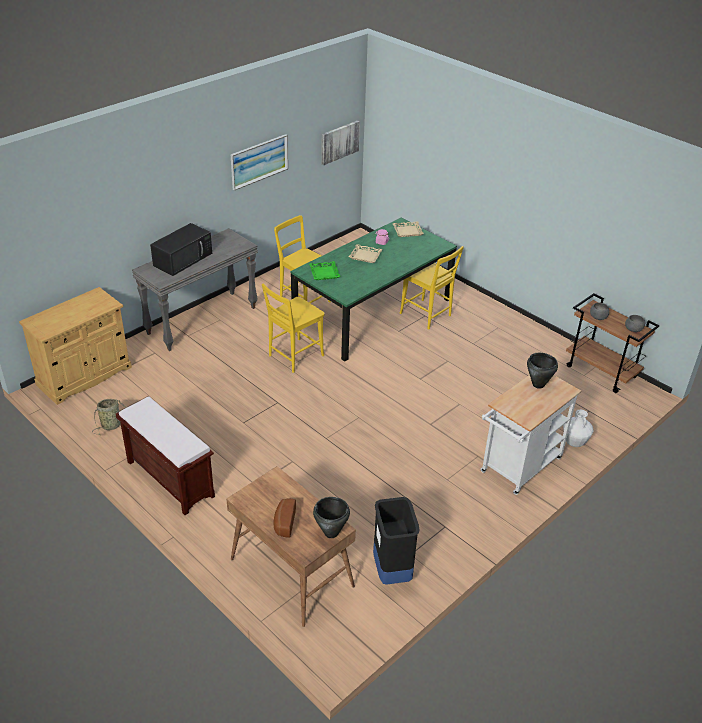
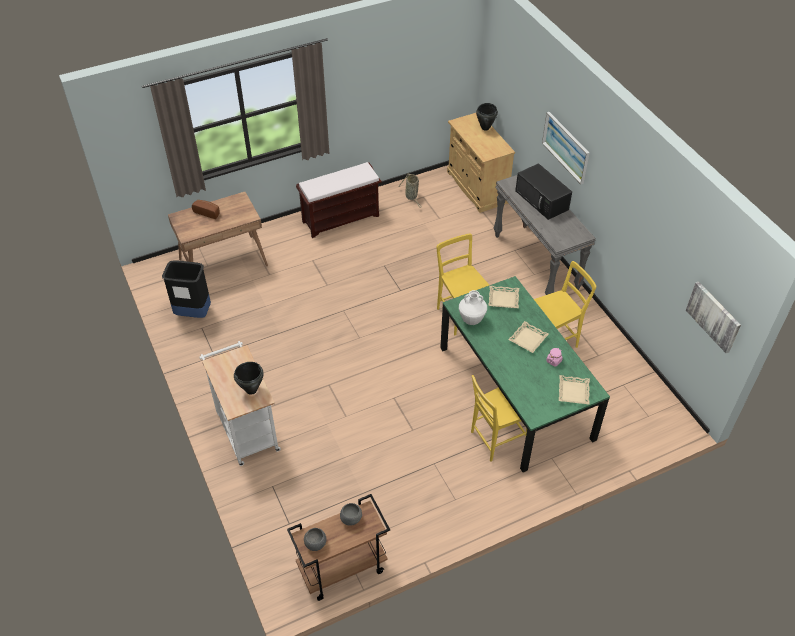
camera: 110 degrees right, 10 degrees up
(259, 161) = (637, 222): picture -> picture (566, 147)
(324, 273) = (503, 299): green tray -> beige tray
(331, 533) = (185, 231): black cooking pot -> black cooking pot (485, 127)
(574, 443) = (253, 488): white vase -> white vase (471, 320)

